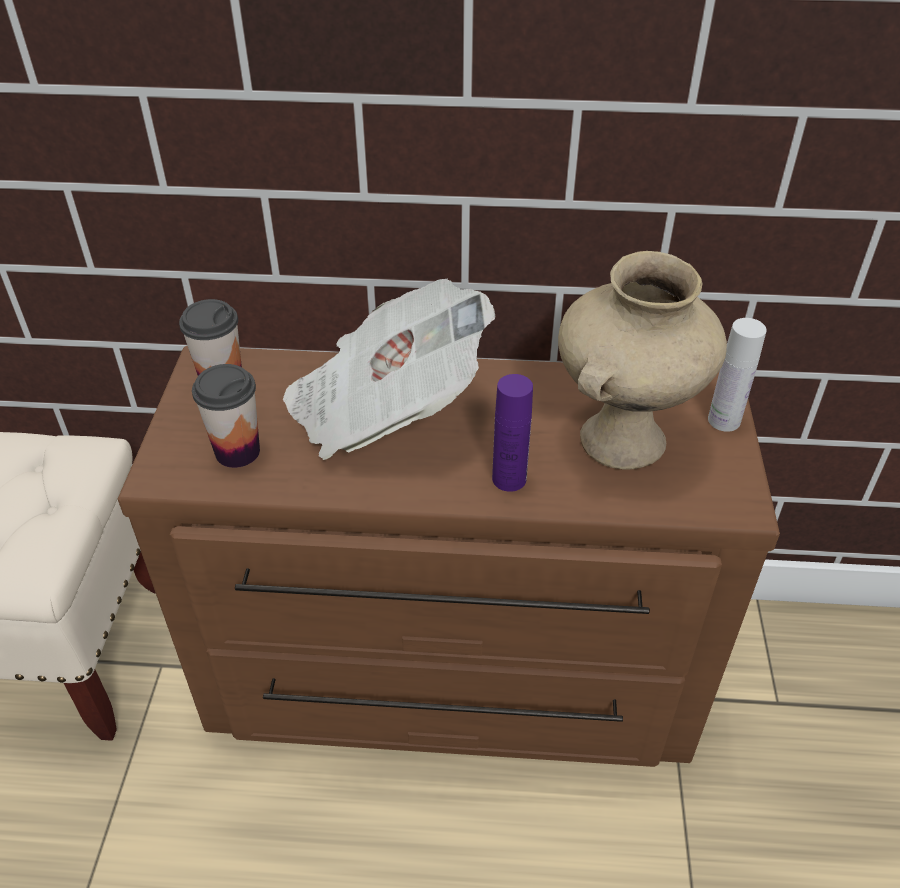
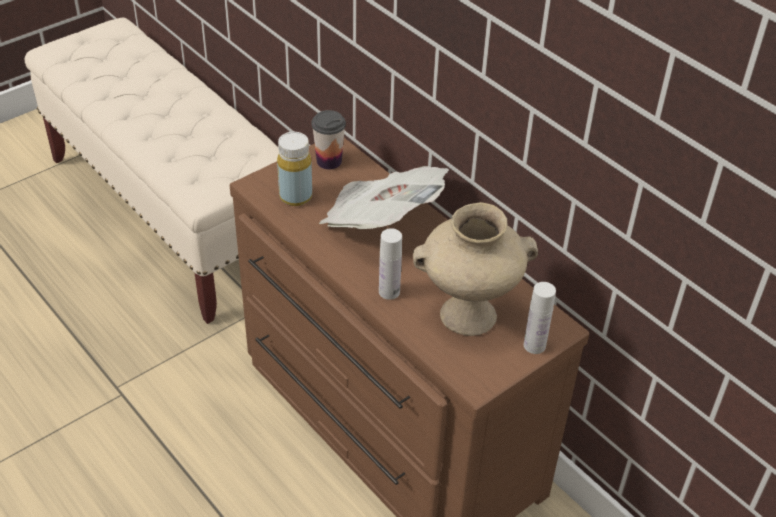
camera: 45 degrees right, 0 degrees up
(237, 452) = (295, 196): cup -> yellow bottle
(509, 479) = (389, 292): purple bottle -> white bottle

